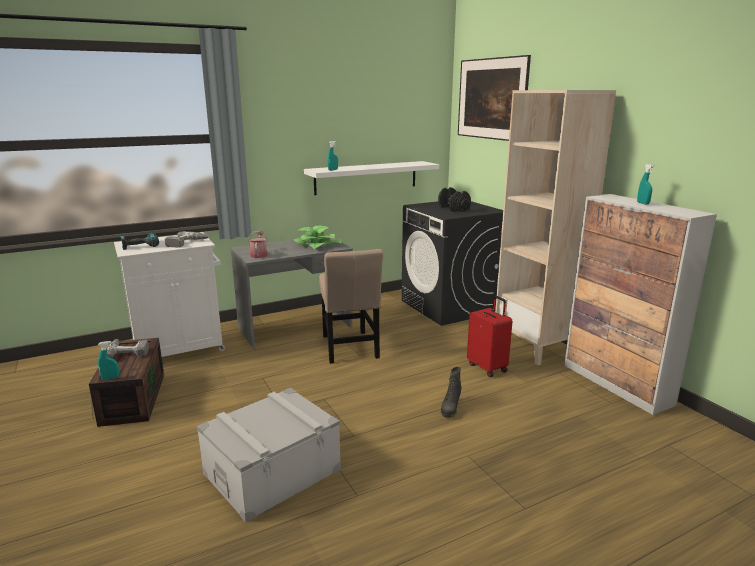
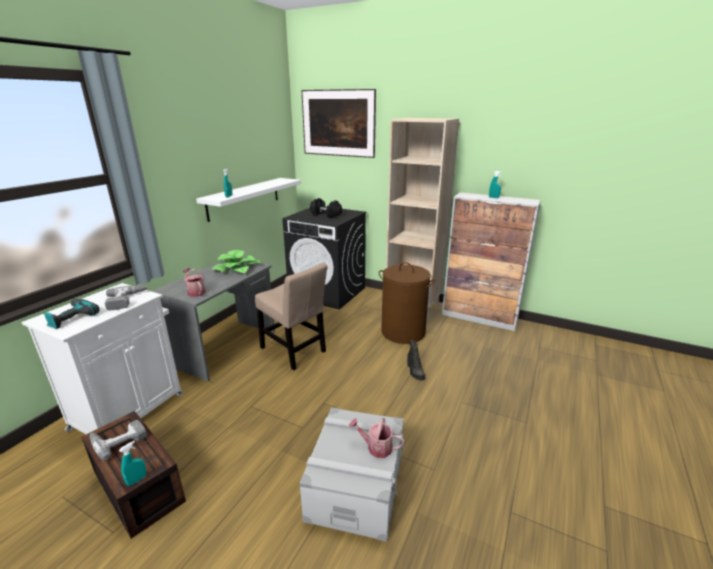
camera: 35 degrees left, 5 degrees up
(284, 430) = (376, 447): none -> watering can
(488, 367) = (403, 332): red suitcase -> brown laundry basket

